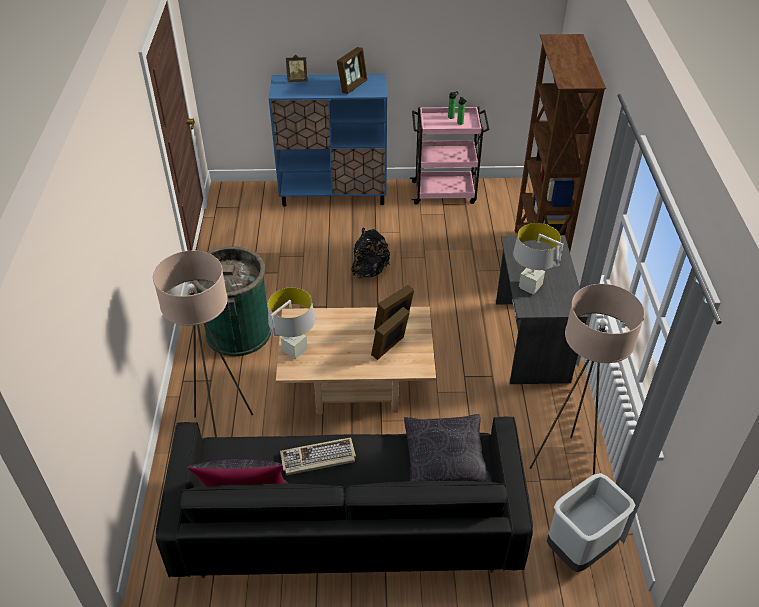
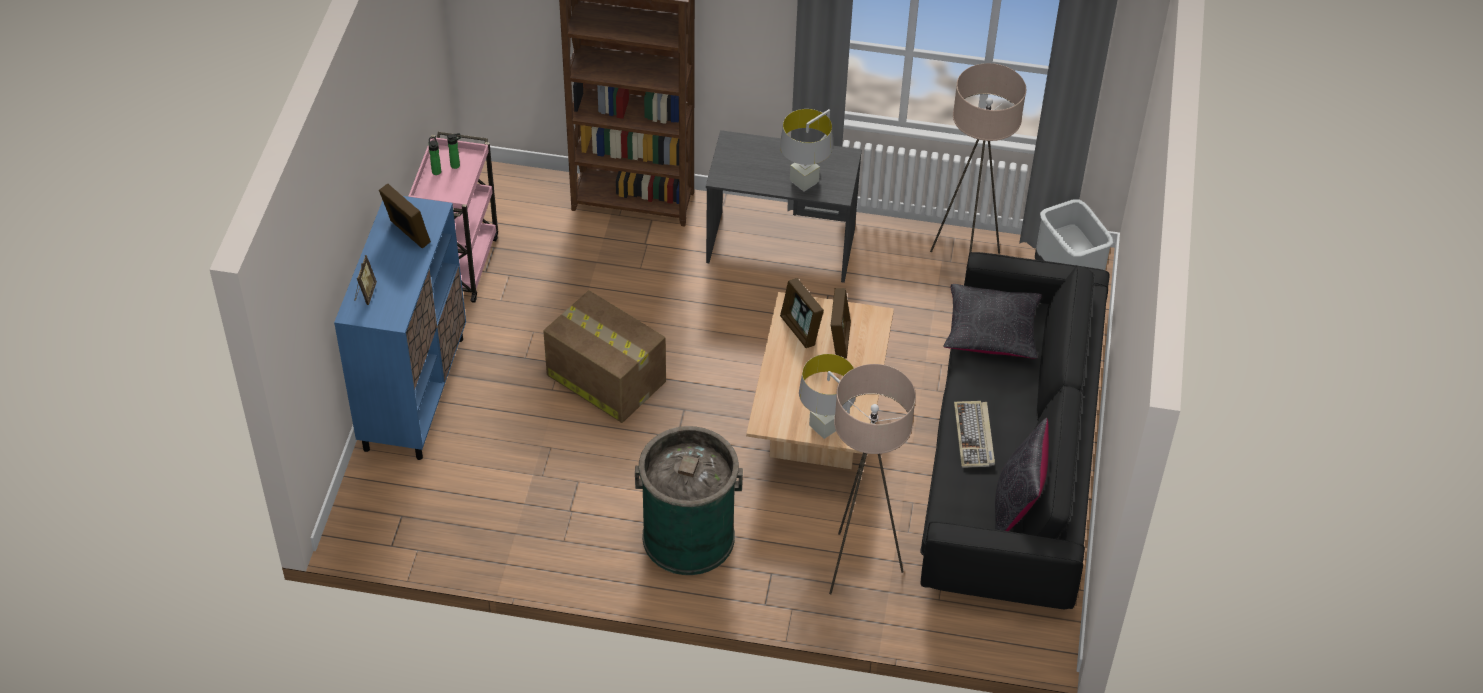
camera: 80 degrees left, 5 degrees up
(369, 270) = (605, 377): black backpack -> cardboard box
(389, 348) = (839, 339): picture frame -> picture frame turned 135 degrees counterclockwise

